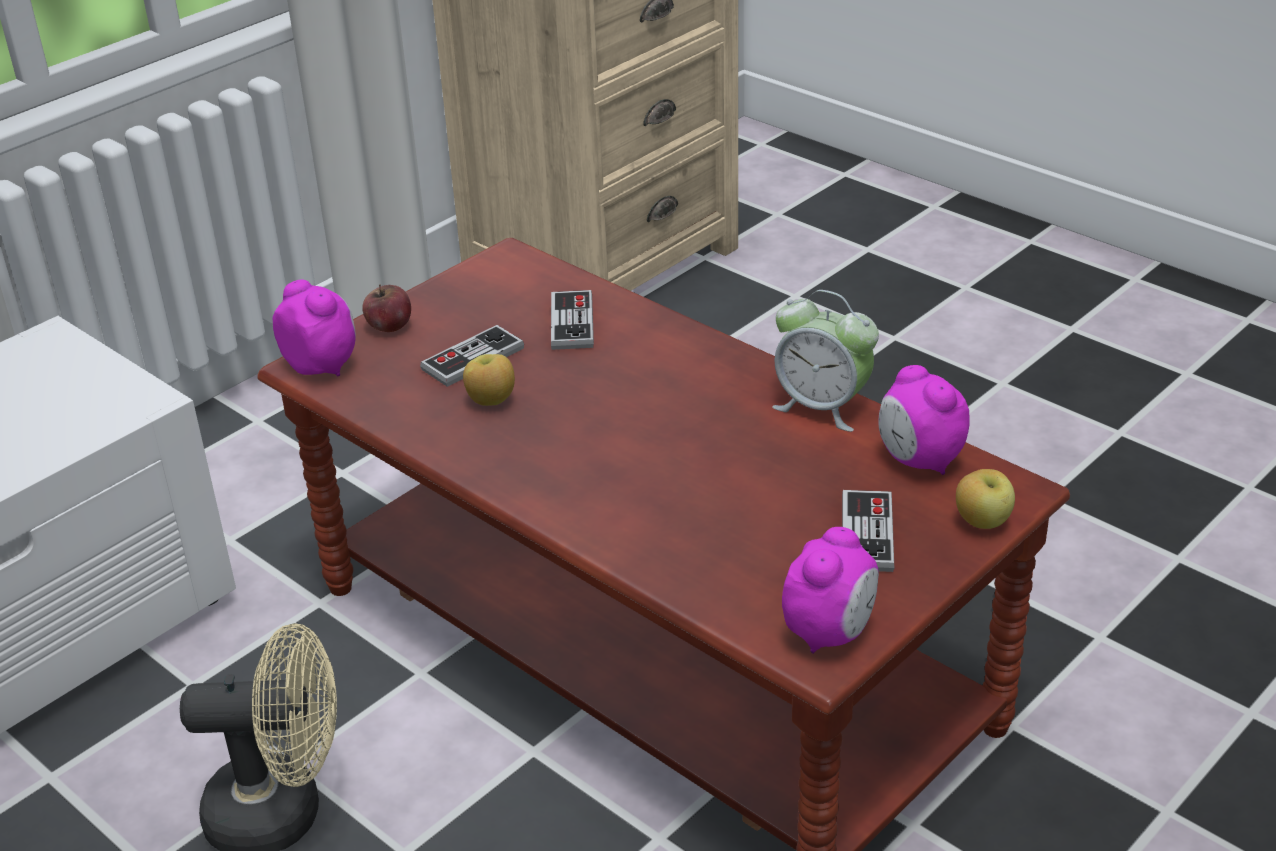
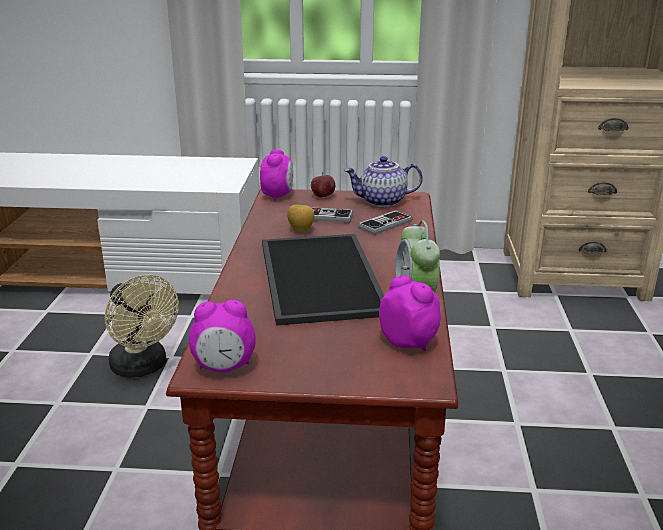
camera: 50 degrees right, 10 degrees down
(490, 288) = (382, 202): none -> teapot
(673, 448) = (323, 277): none -> tray
(867, 534) = (322, 349): game controller -> none
(919, 461) = (409, 342): alarm clock -> alarm clock turned 120 degrees clockwise
(982, 522) = (380, 381): apple -> none

